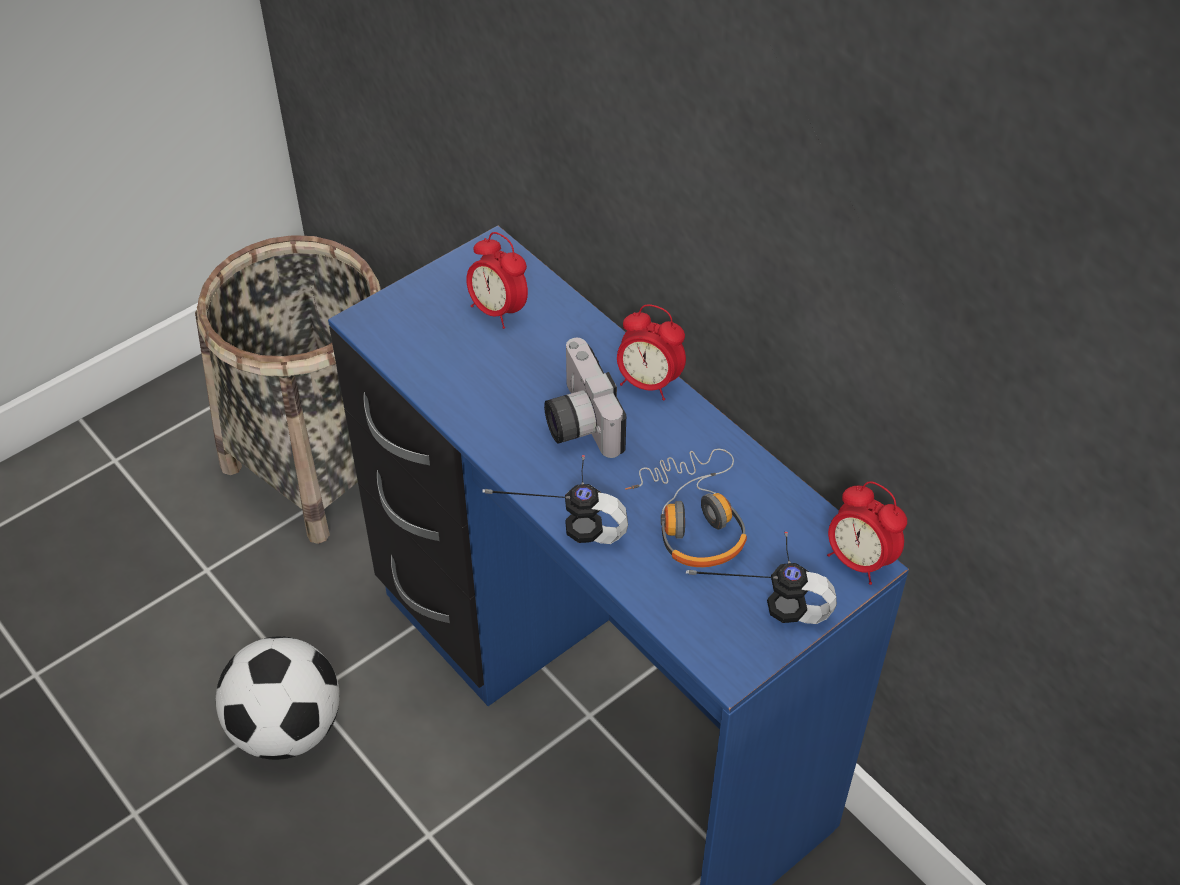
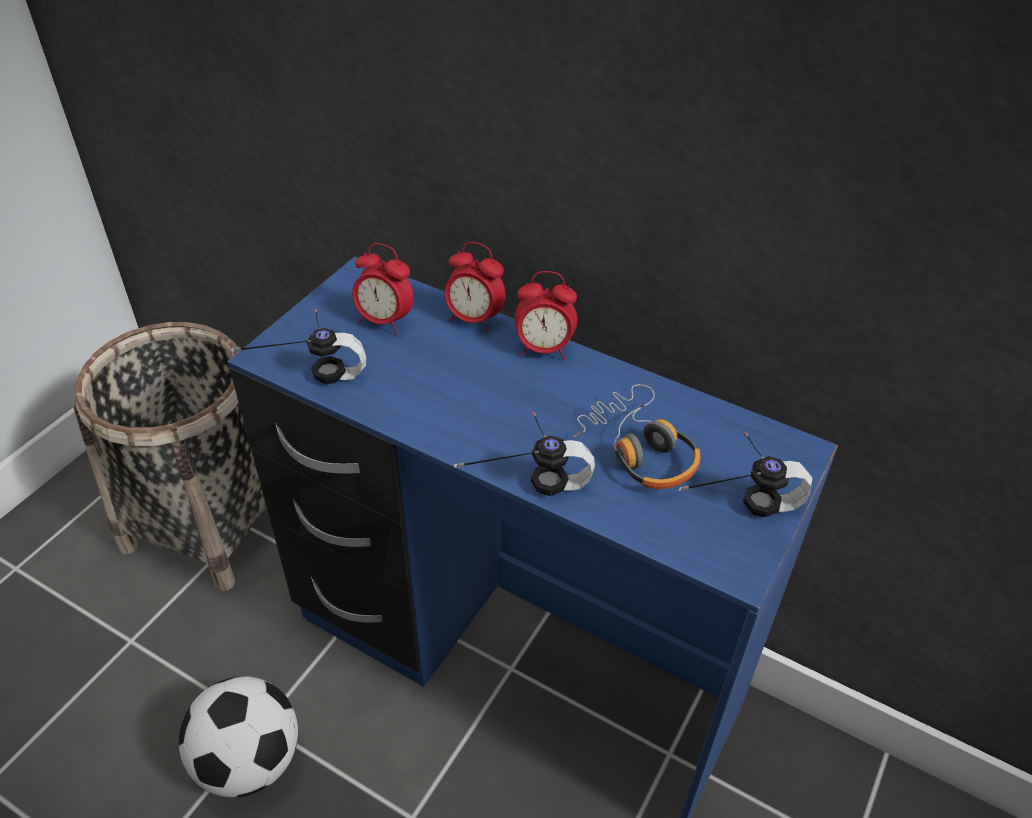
camera: 20 degrees left, 5 degrees down
(402, 348) = (309, 369): none -> headphones
(577, 421) = (497, 393): camera -> none
(859, 560) = (795, 448): alarm clock -> alarm clock (474, 319)

